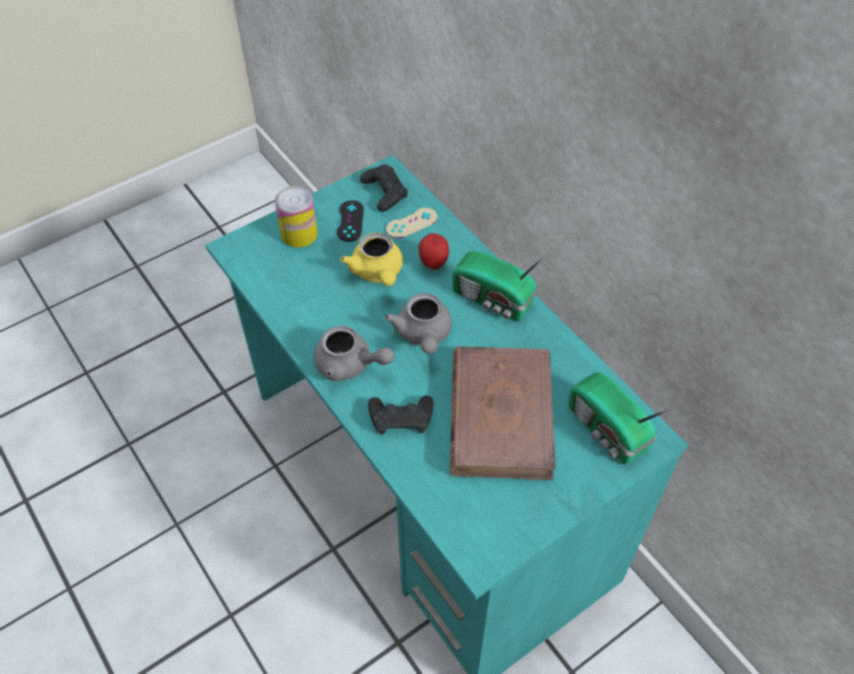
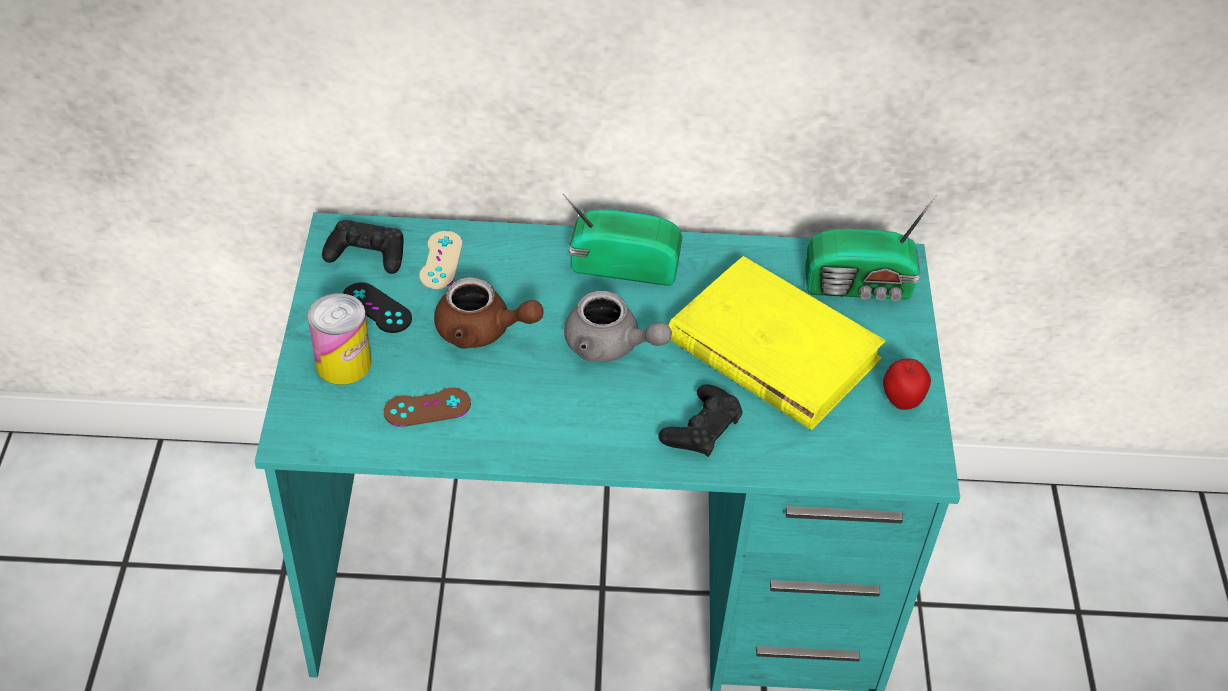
camera: 55 degrees left, 5 degrees down
(300, 286) = (427, 408): none -> brown game controller
(350, 365) = (589, 430): grey teapot -> none
(377, 273) = (482, 331): yellow teapot -> brown teapot
(433, 263) = (520, 278): apple -> apple (901, 402)
(493, 300) = (621, 264): radio -> radio turned 150 degrees counterclockwise
(501, 415) = (772, 349): brown book -> yellow book

